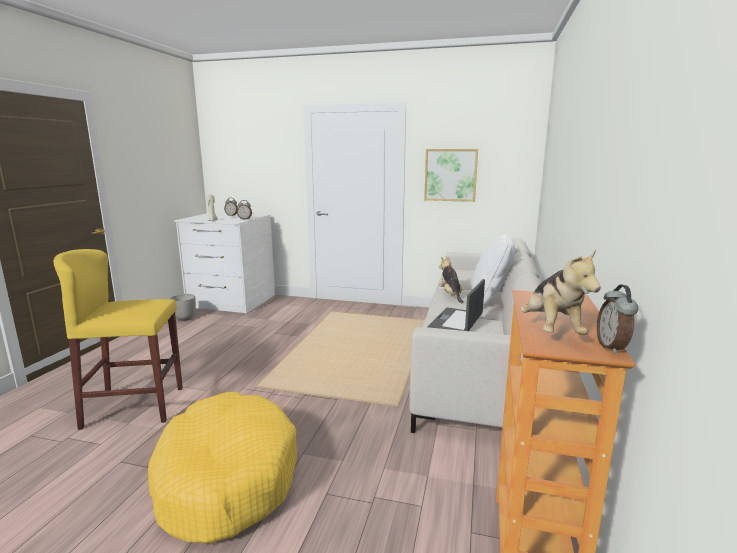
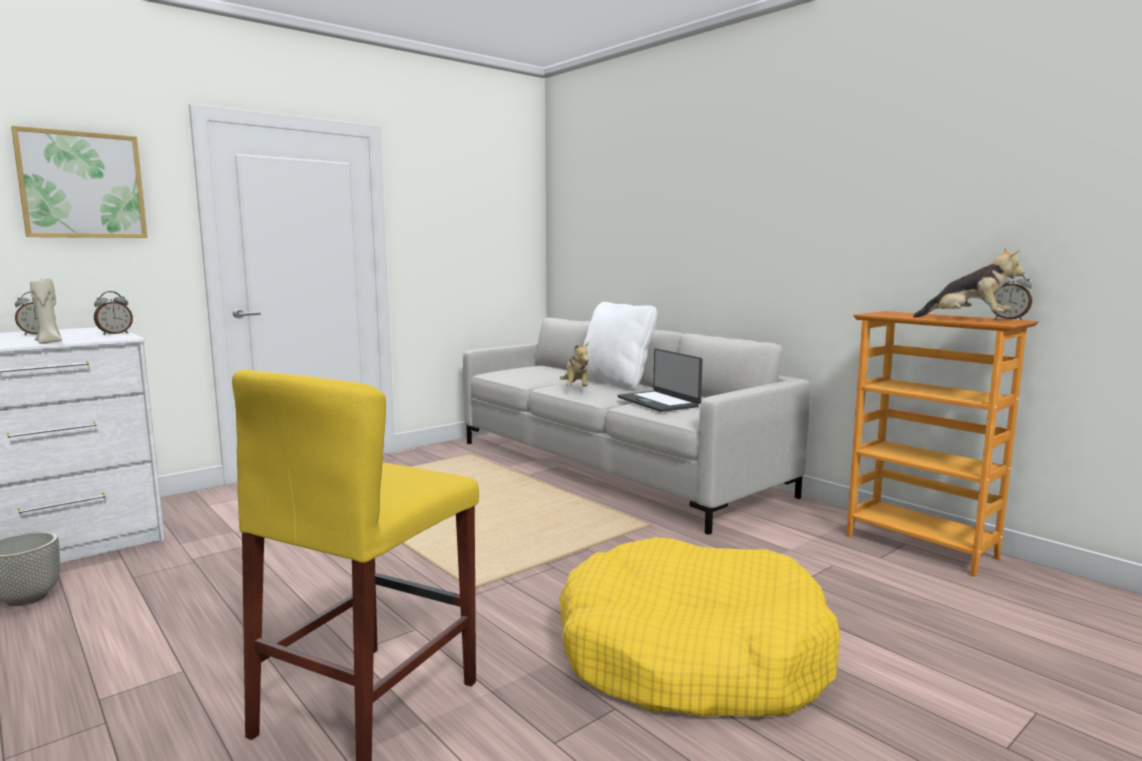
camera: 55 degrees left, 5 degrees down
(450, 175) = (448, 239): picture -> picture (82, 185)
(451, 295) = (576, 389): plush toy -> plush toy turned 120 degrees counterclockwise

